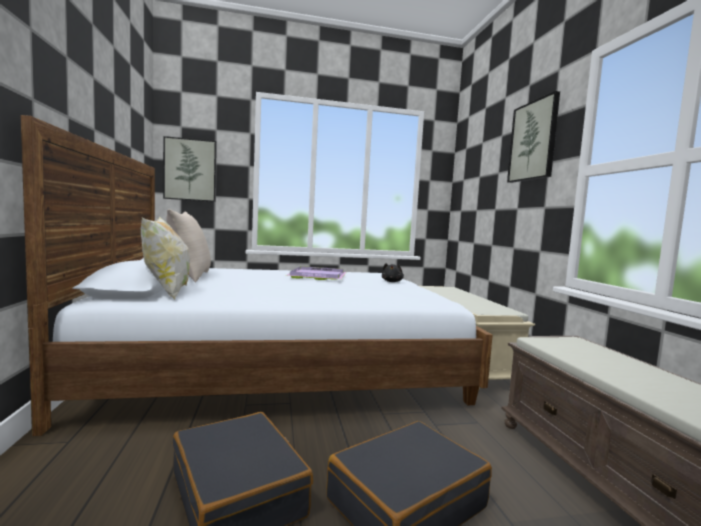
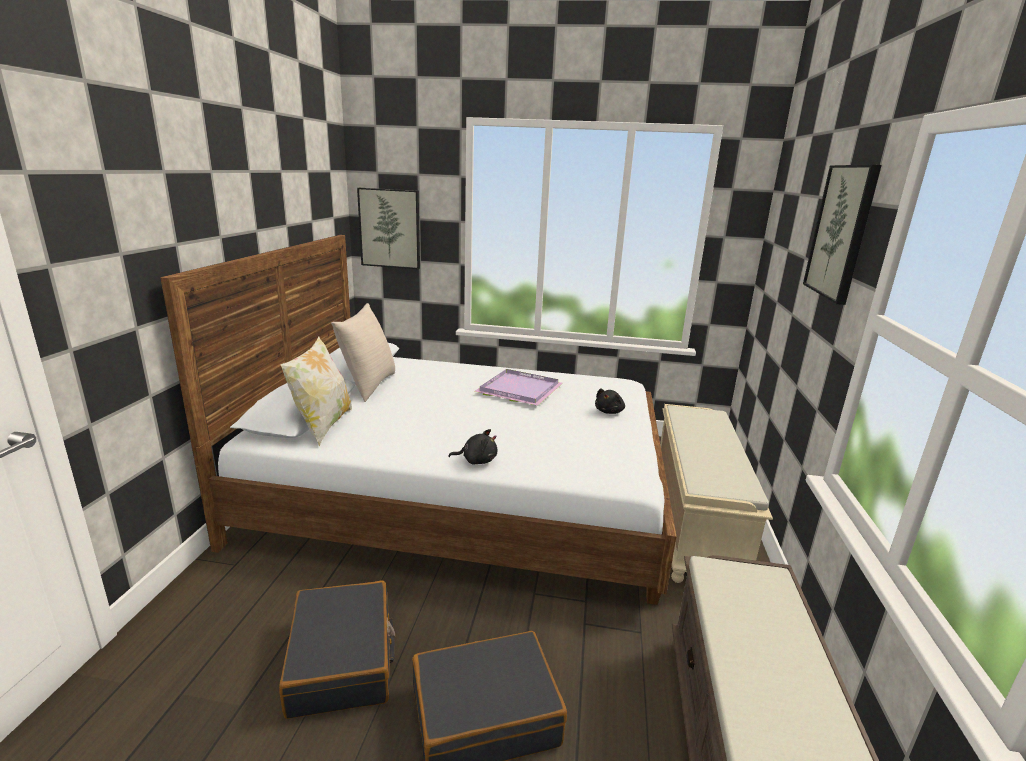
camera: 20 degrees right, 15 degrees up
(325, 301) = (477, 460): none -> black plush toy

